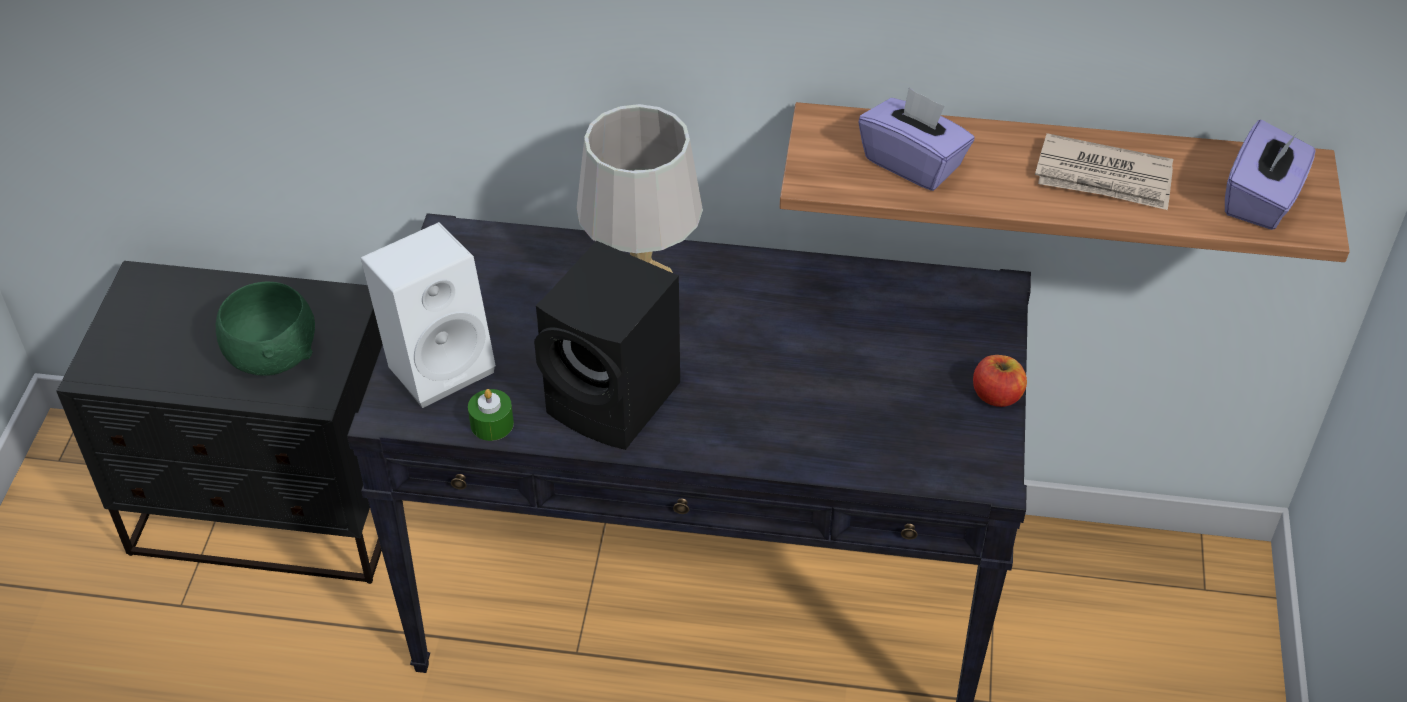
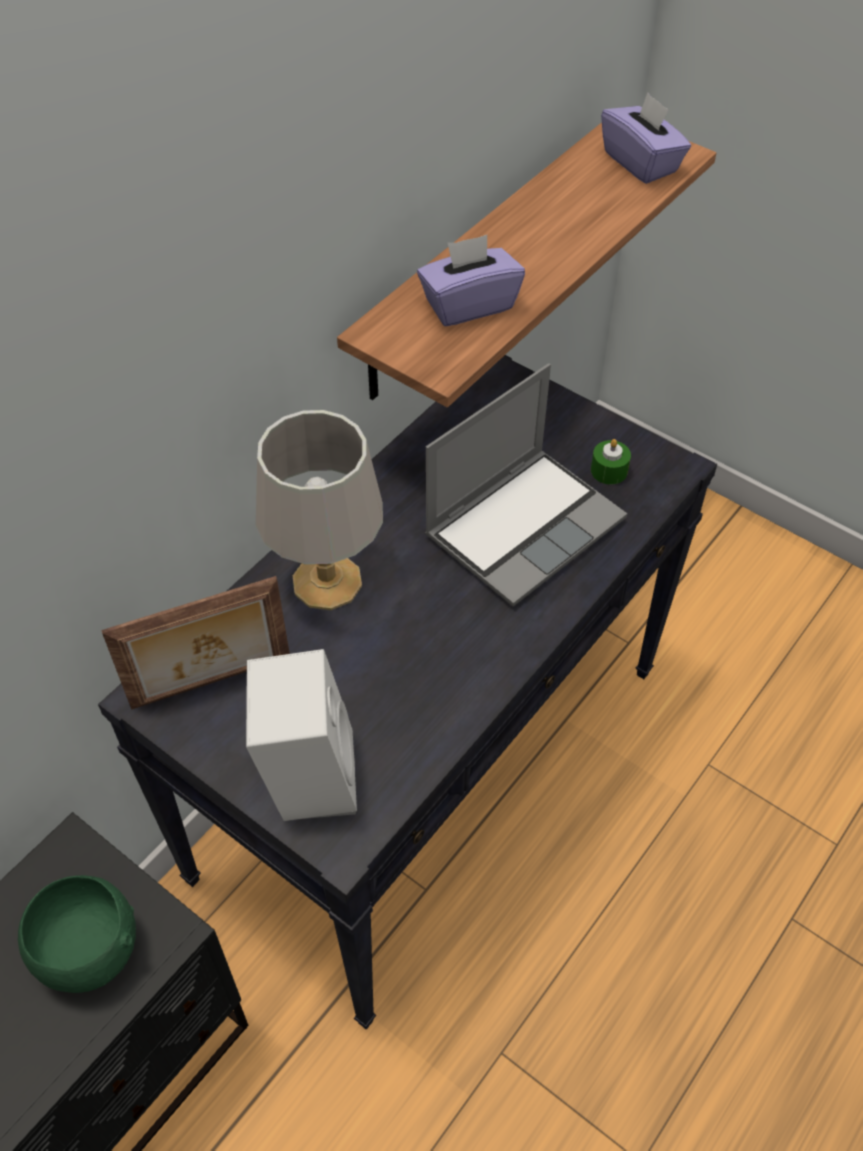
camera: 60 degrees left, 5 degrees up
(488, 266) = (212, 684): none -> picture frame
(492, 424) = (412, 765): green candle -> green candle (609, 470)
(616, 401) = (449, 660): black speaker -> none
(813, 390) = (524, 525): none -> laptop
(997, 395) = (601, 425): apple -> none
(1104, 178) = (564, 219): newspaper -> none

